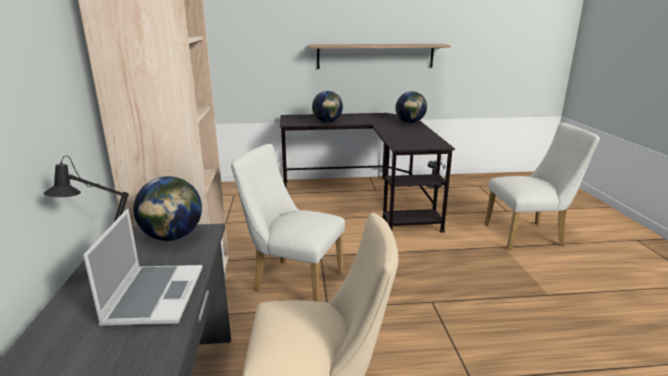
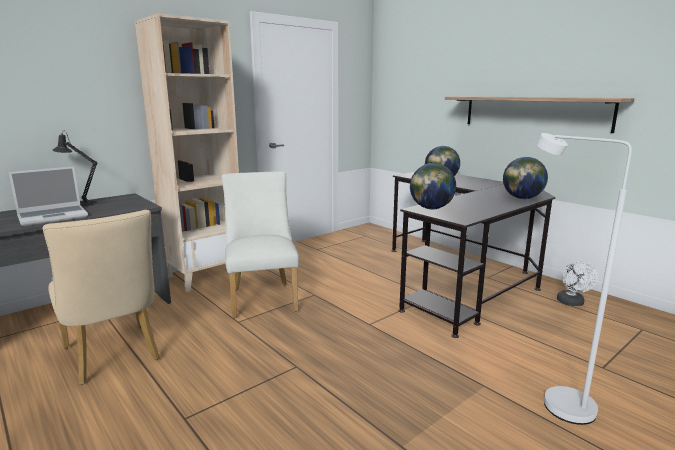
camera: 55 degrees right, 5 degrees down
(172, 237) = (130, 203): globe -> globe (431, 208)
(529, 235) = (555, 401): white chair -> white floor lamp

